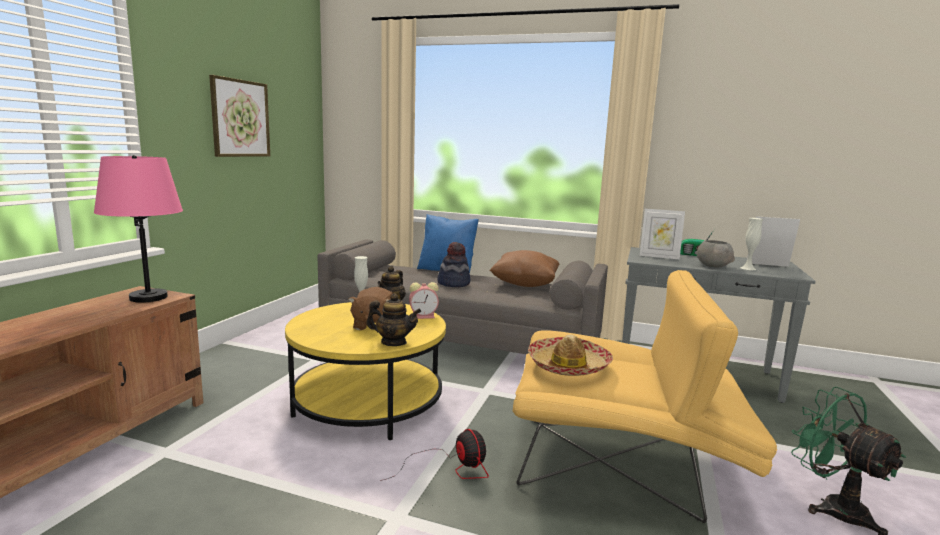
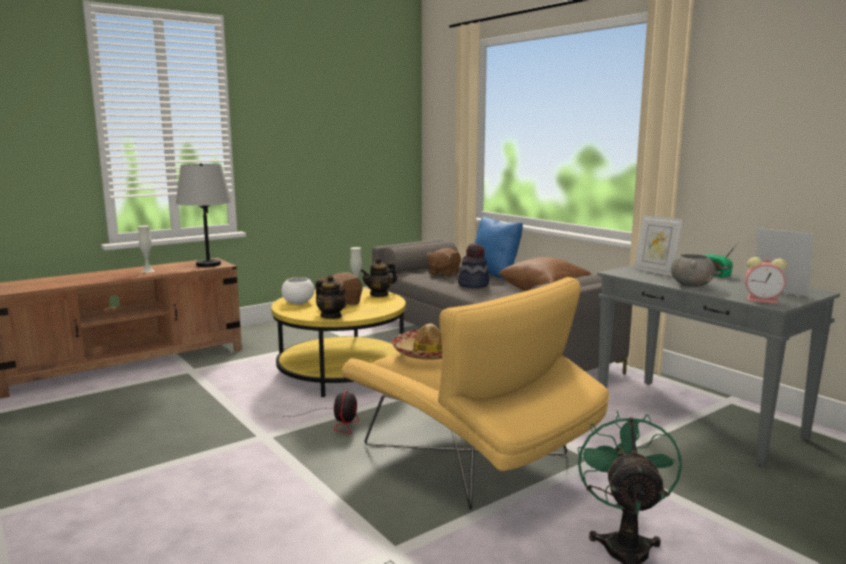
camera: 35 degrees right, 0 degrees up
(149, 297) = (208, 264): pink table lamp -> grey table lamp
(240, 118) = (324, 129): picture -> none
(320, 331) = (298, 302): none -> white bowl
(403, 275) = (443, 274): none -> brown plush toy
(424, 316) = (390, 304): alarm clock -> alarm clock (763, 301)
(748, 268) = (733, 292): white vase -> white vase (147, 271)

